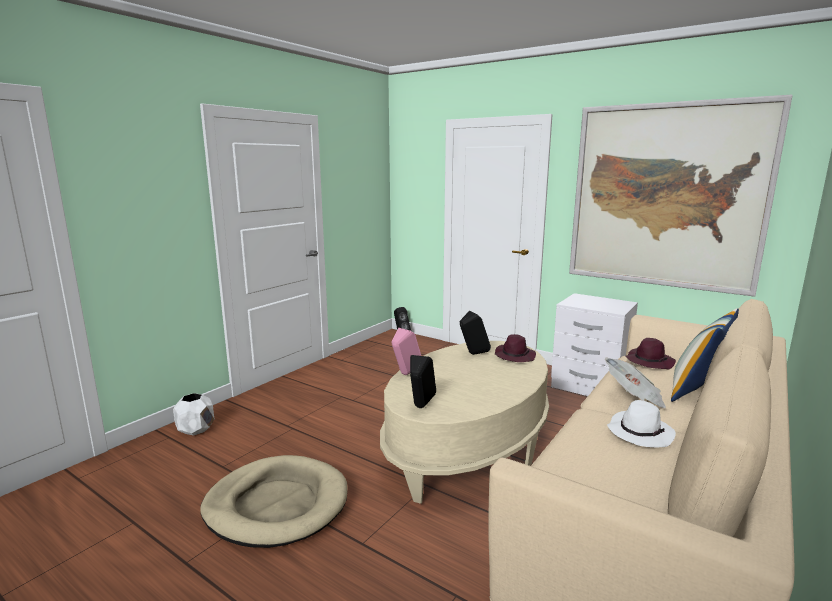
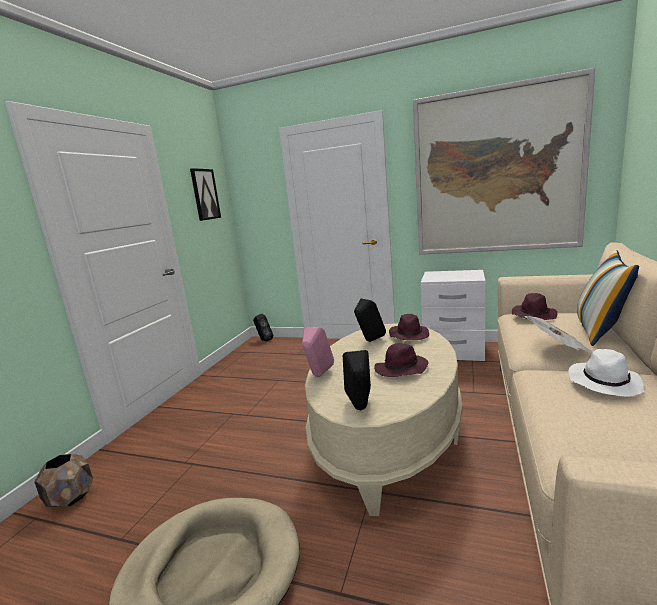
camera: 15 degrees left, 0 degrees up
(196, 430) = (71, 498): white planter -> brown planter
(362, 180) = (205, 194): none -> picture
(479, 384) = (400, 370): none -> purple hat

